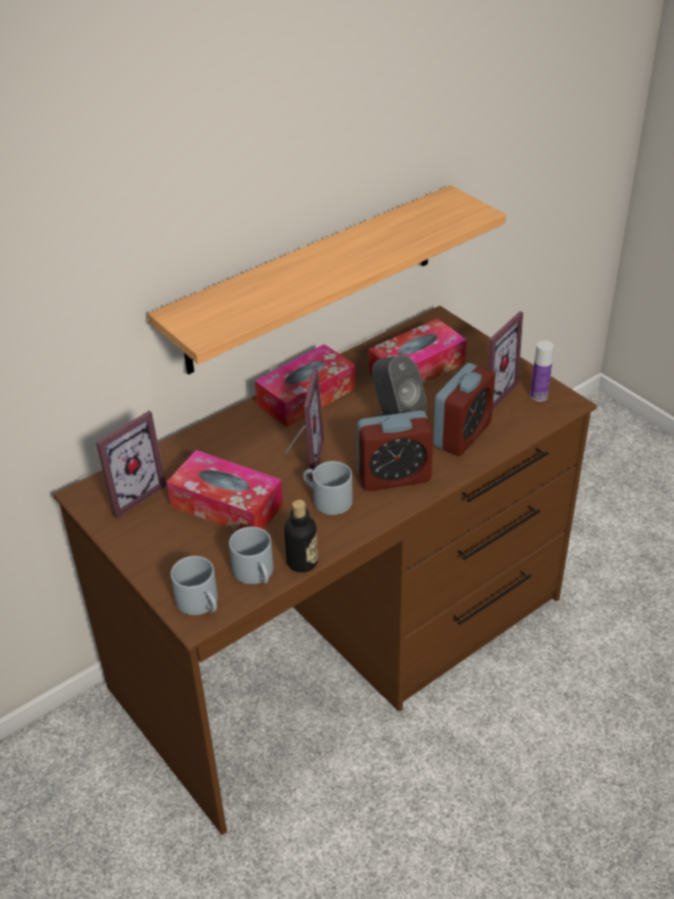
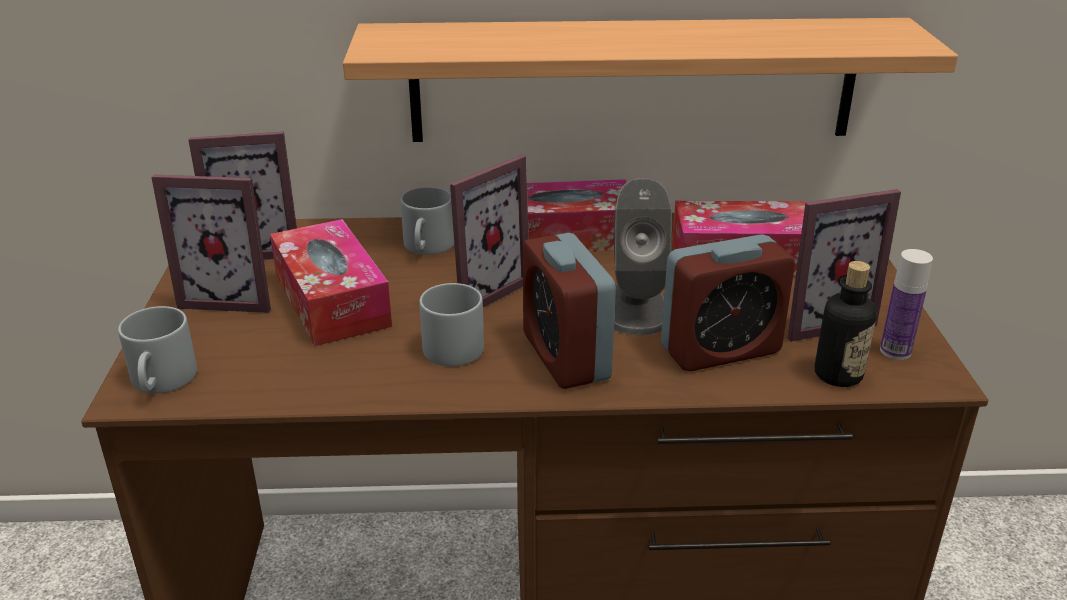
camera: 35 degrees right, 10 degrees down
(163, 533) = (232, 296): none -> picture frame
(256, 574) = (261, 382): grey mug -> grey mug (428, 247)
(302, 562) = (327, 395): bottle -> bottle (838, 375)
(394, 476) = (565, 356): alarm clock -> alarm clock turned 45 degrees clockwise

